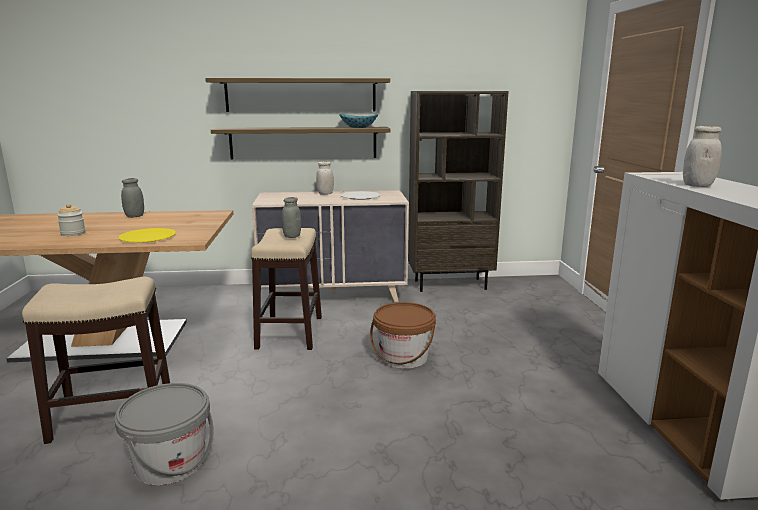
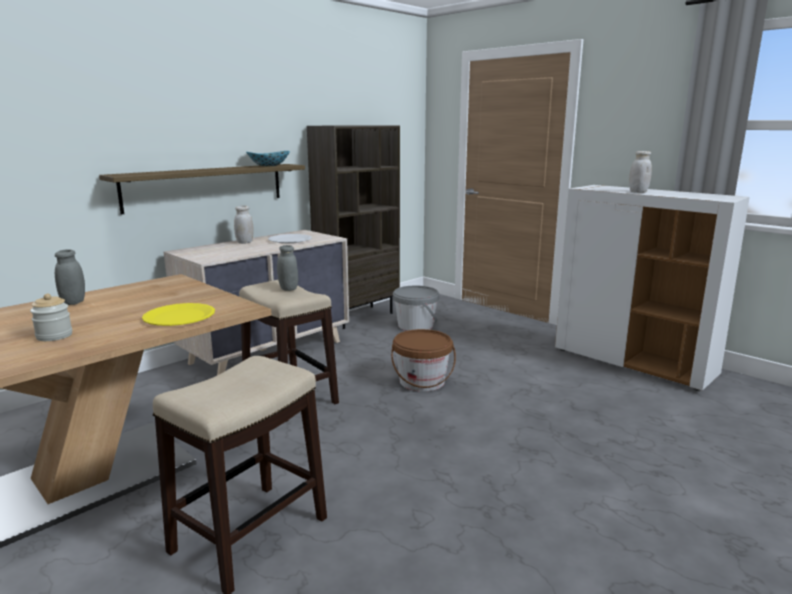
camera: 40 degrees left, 0 degrees up
(170, 463) = (390, 536): grey bucket -> grey bucket (415, 326)
(301, 95) = (199, 131): shelf -> none

